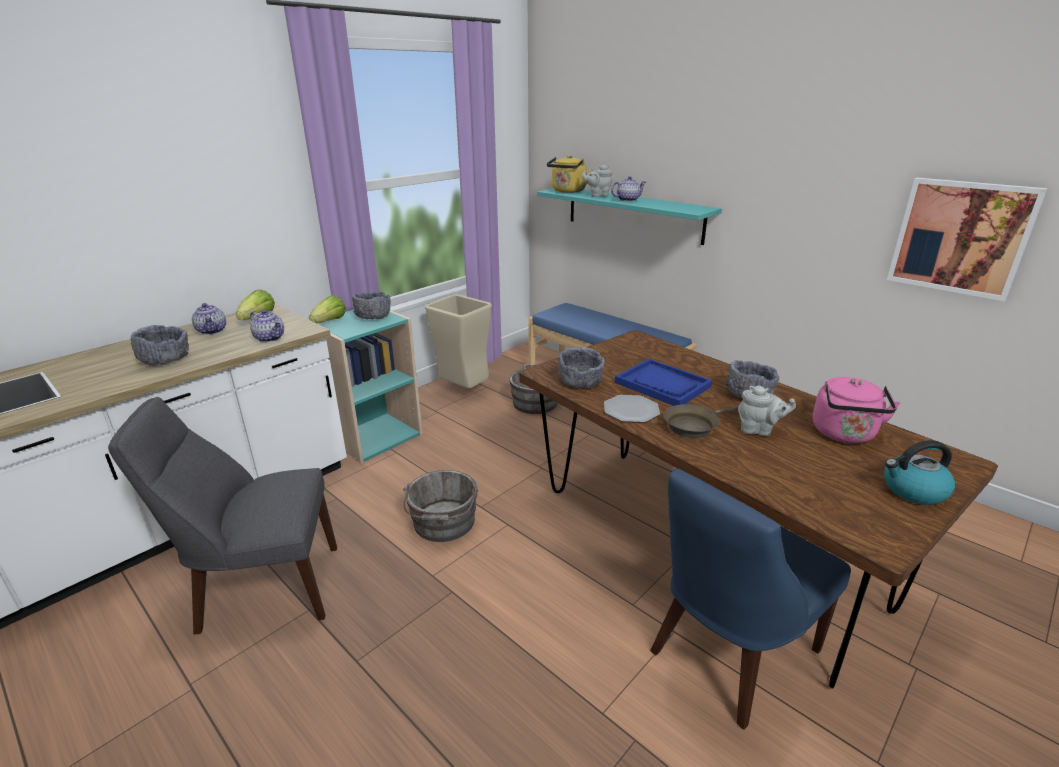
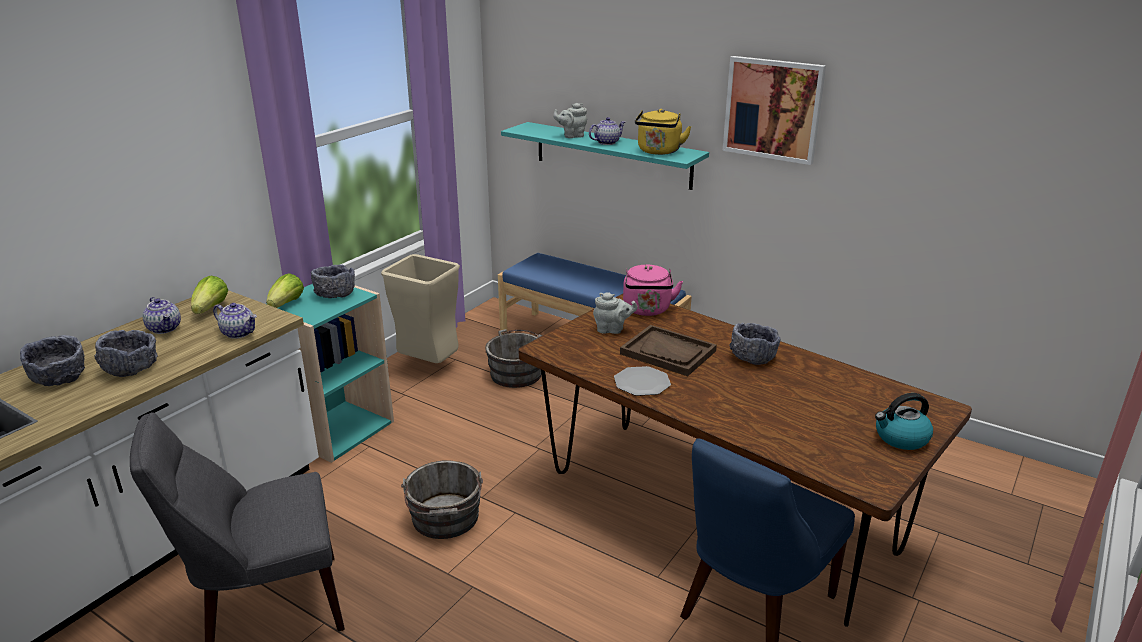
camera: 10 degrees left, 0 degrees up
(568, 191) = (536, 130): yellow kettle -> yellow kettle (658, 152)
(580, 382) = (585, 356): grey bowl -> grey bowl (60, 377)
(662, 385) = (668, 352): blue tray -> brown tray
(693, 426) = (704, 394): brown frying pan -> none
(759, 430) = (765, 393): grey teapot -> grey teapot (612, 330)
(844, 434) = (842, 390): pink kettle -> pink kettle (647, 310)
(960, 237) = (937, 187): picture -> picture (773, 109)

